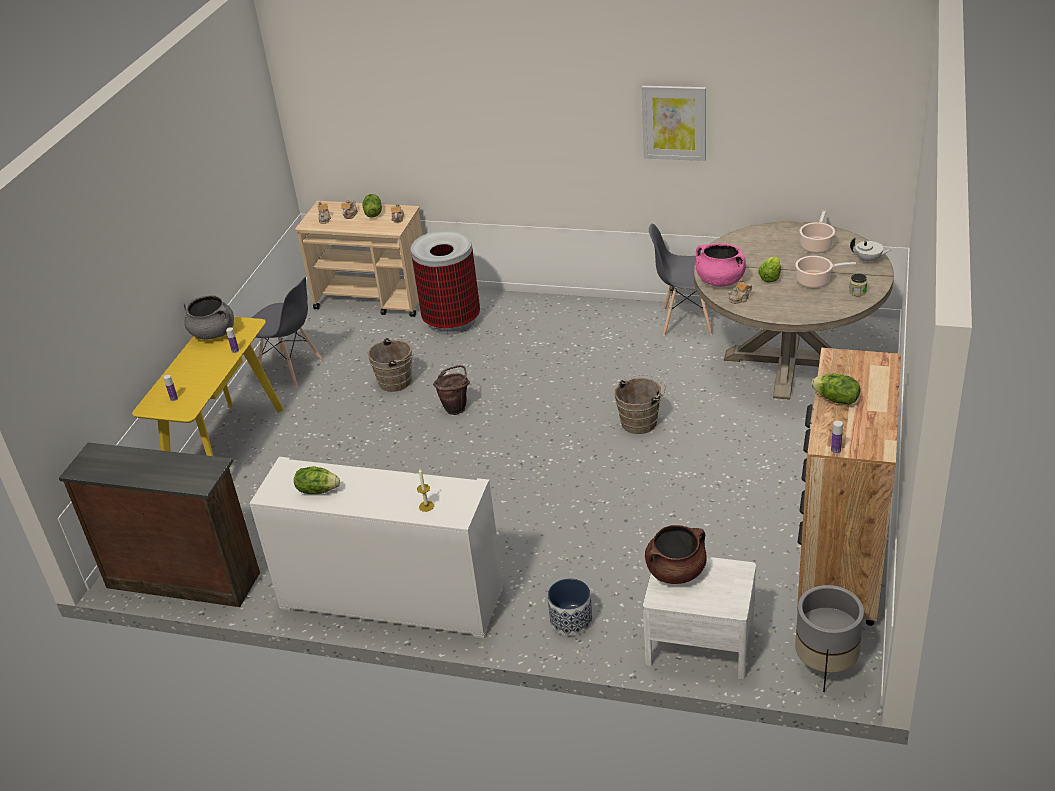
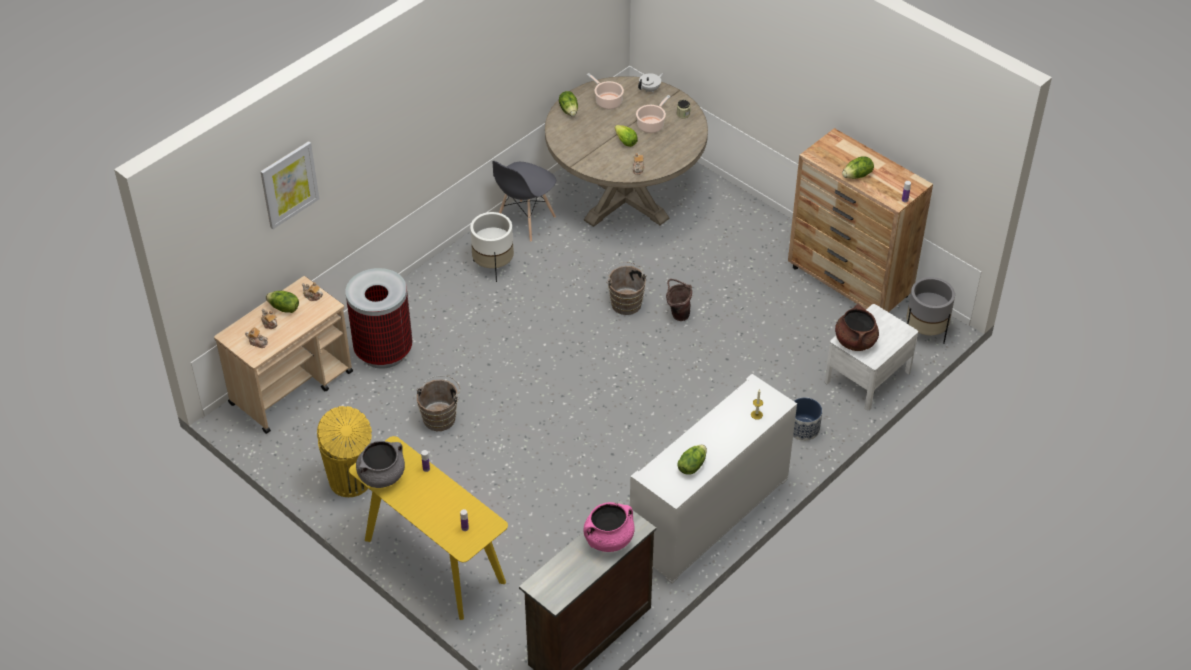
camera: 65 degrees left, 10 degrees up
(290, 369) = (351, 481): grey chair -> yellow trash can
(456, 407) = (512, 395): brown bucket -> brown bucket (677, 314)
(609, 330) = (493, 266): none -> white planter
(674, 122) = (487, 72): picture -> picture (289, 184)
(720, 281) = (605, 166): pink cooking pot -> pink cooking pot (608, 539)
(775, 232) = (569, 110): none -> lettuce

